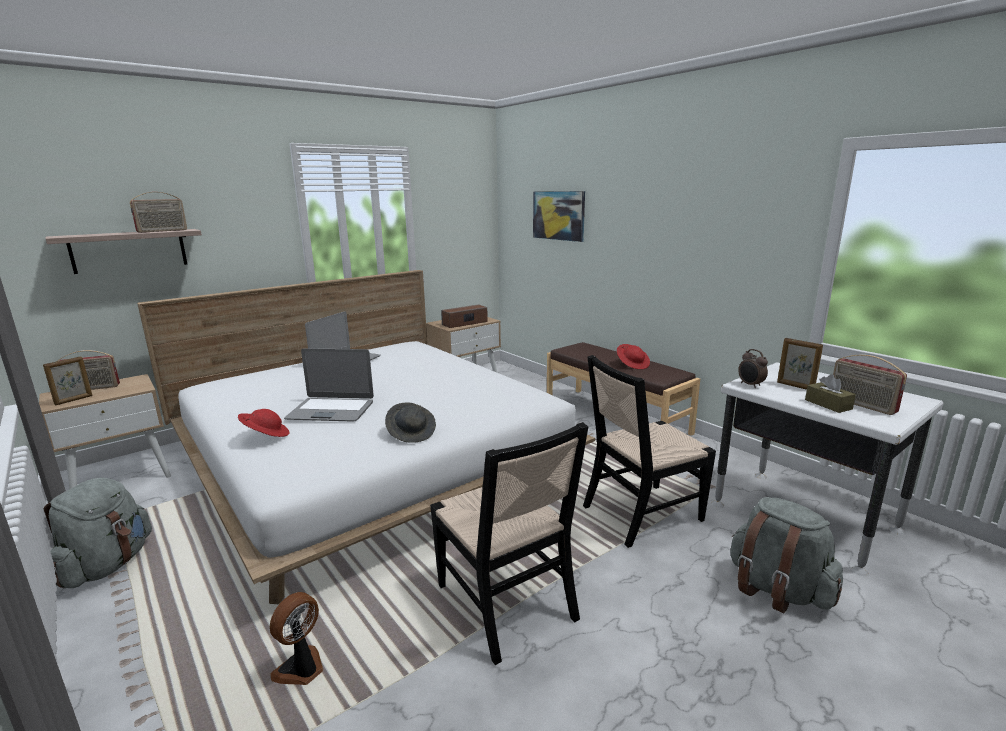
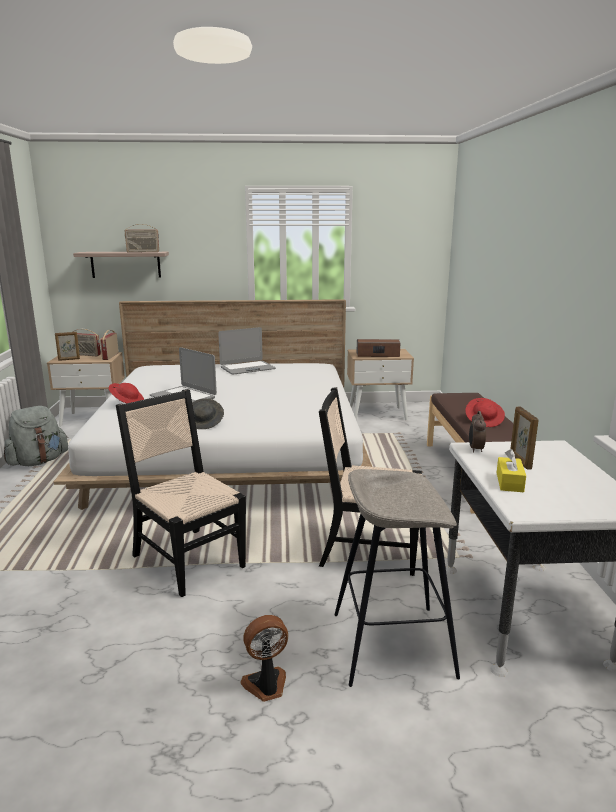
camera: 35 degrees right, 0 degrees up
(301, 669) = (53, 543): fan -> fan (266, 686)
(505, 603) = (189, 561): chair -> chair turned 135 degrees clockwise
(558, 215) = (479, 256): picture -> none
(777, 590) = (391, 643): grey backpack -> grey stool
(828, 404) = (509, 482): brown tissue box -> yellow tissue box
(861, 405) = (545, 492): radio -> radio (110, 356)

